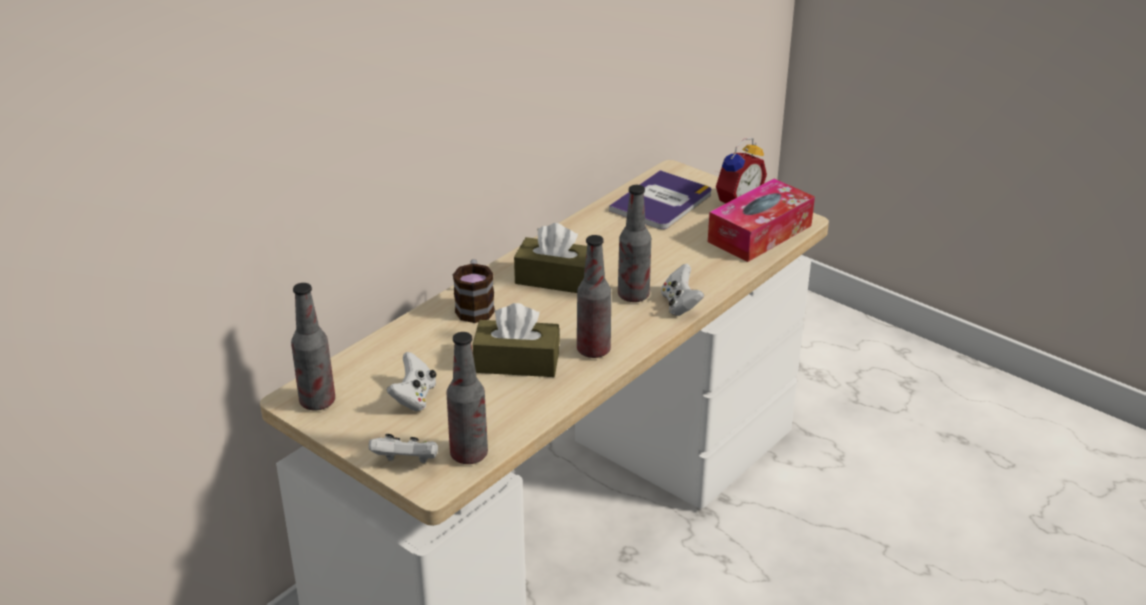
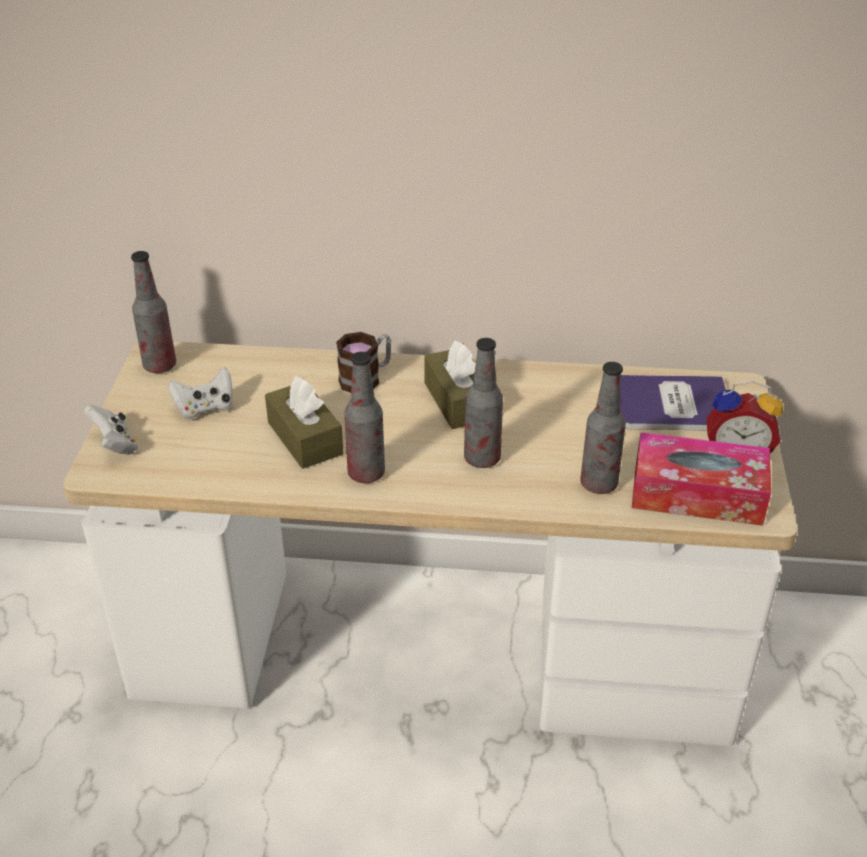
camera: 55 degrees right, 5 degrees up
(469, 454) = (151, 472): bottle -> bottle (598, 484)
(680, 305) = (498, 495): white game controller -> none

